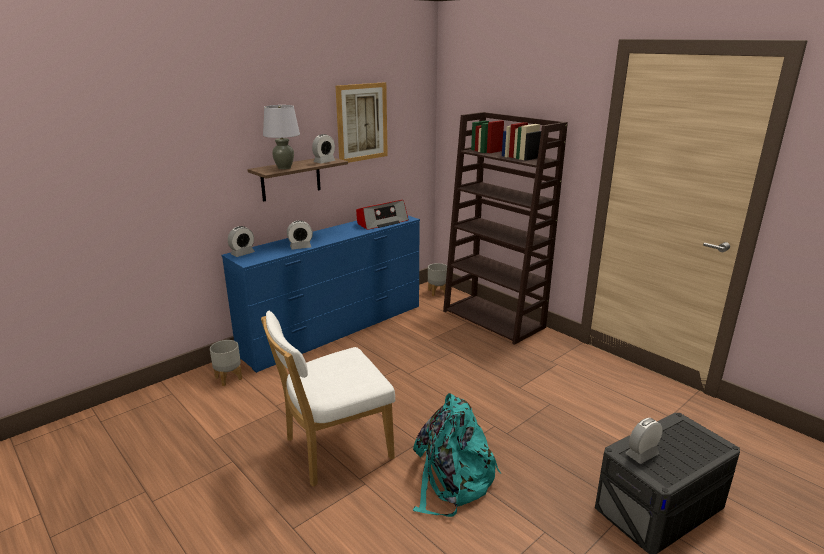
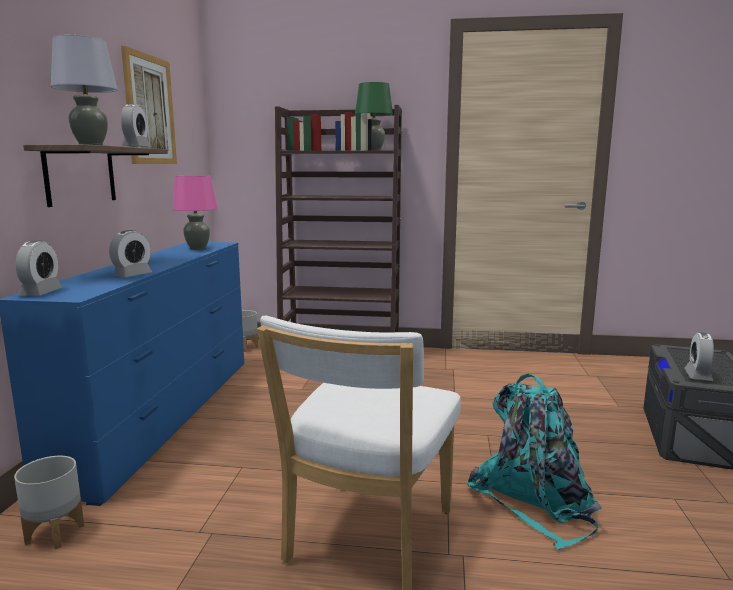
camera: 40 degrees left, 10 degrees down
(381, 222) = (197, 248): radio -> pink table lamp
(534, 158) = (373, 150): none -> green table lamp

